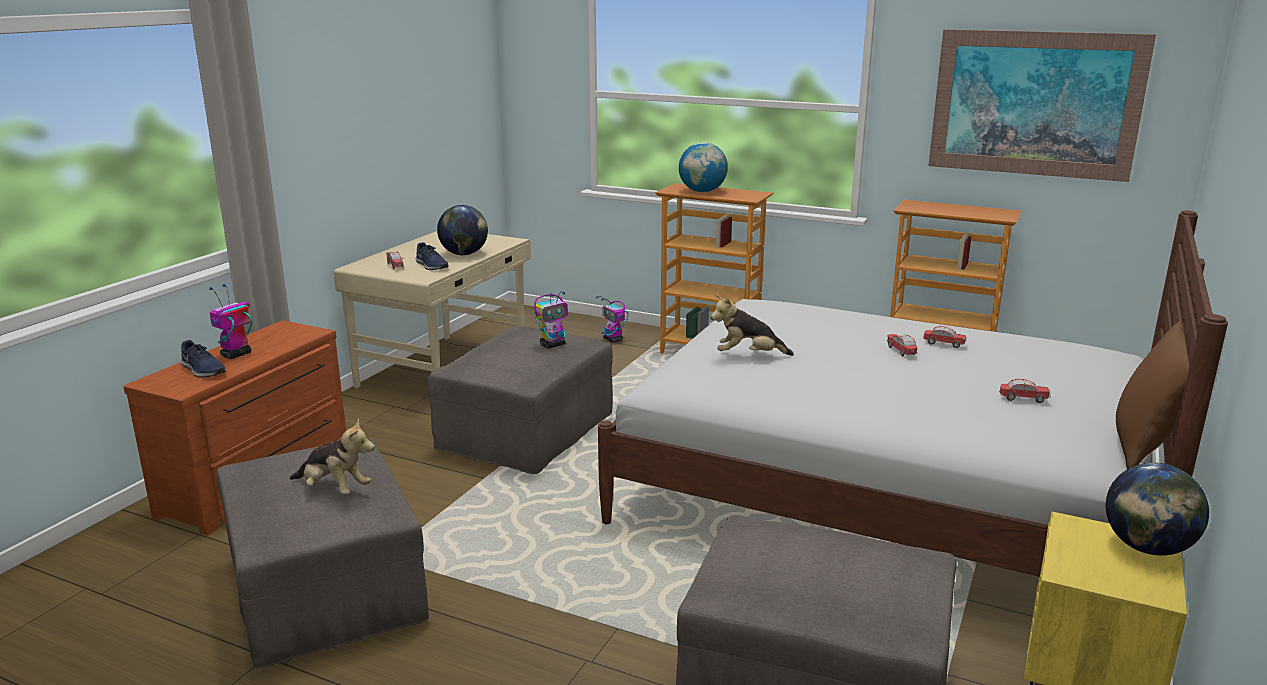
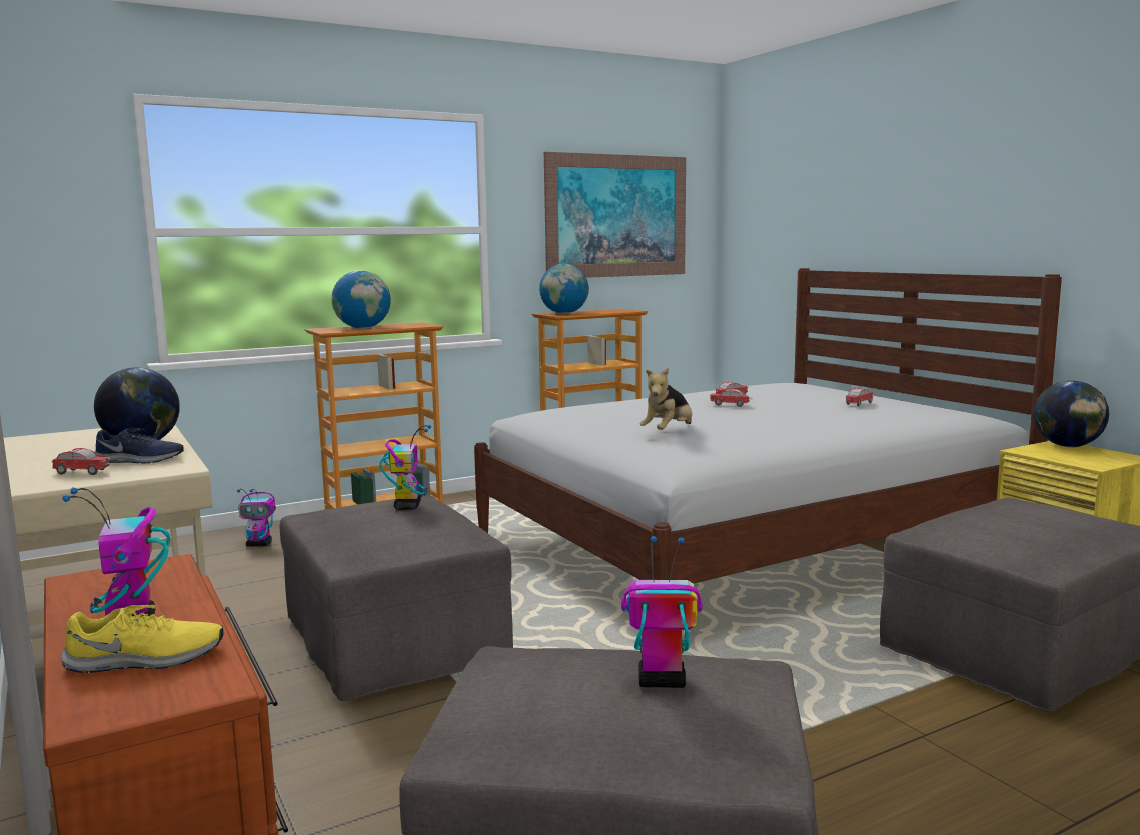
camera: 55 degrees left, 10 degrees down
(202, 370) = (146, 660): blue shoe -> yellow shoe
(334, 489) = (660, 681): plush toy -> toy robot
(925, 206) = (564, 313): none -> globe
(1144, 449) = (957, 407): brown pillow -> none

